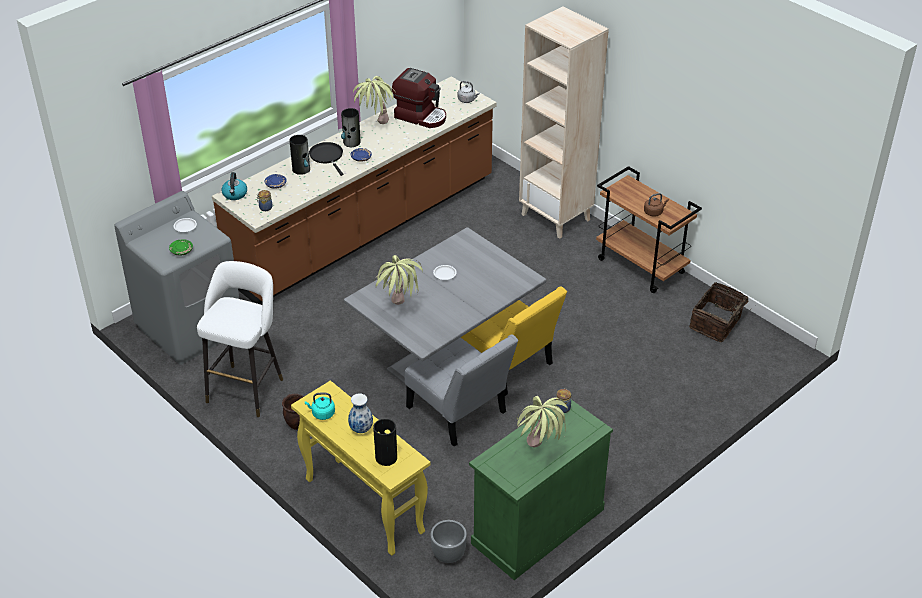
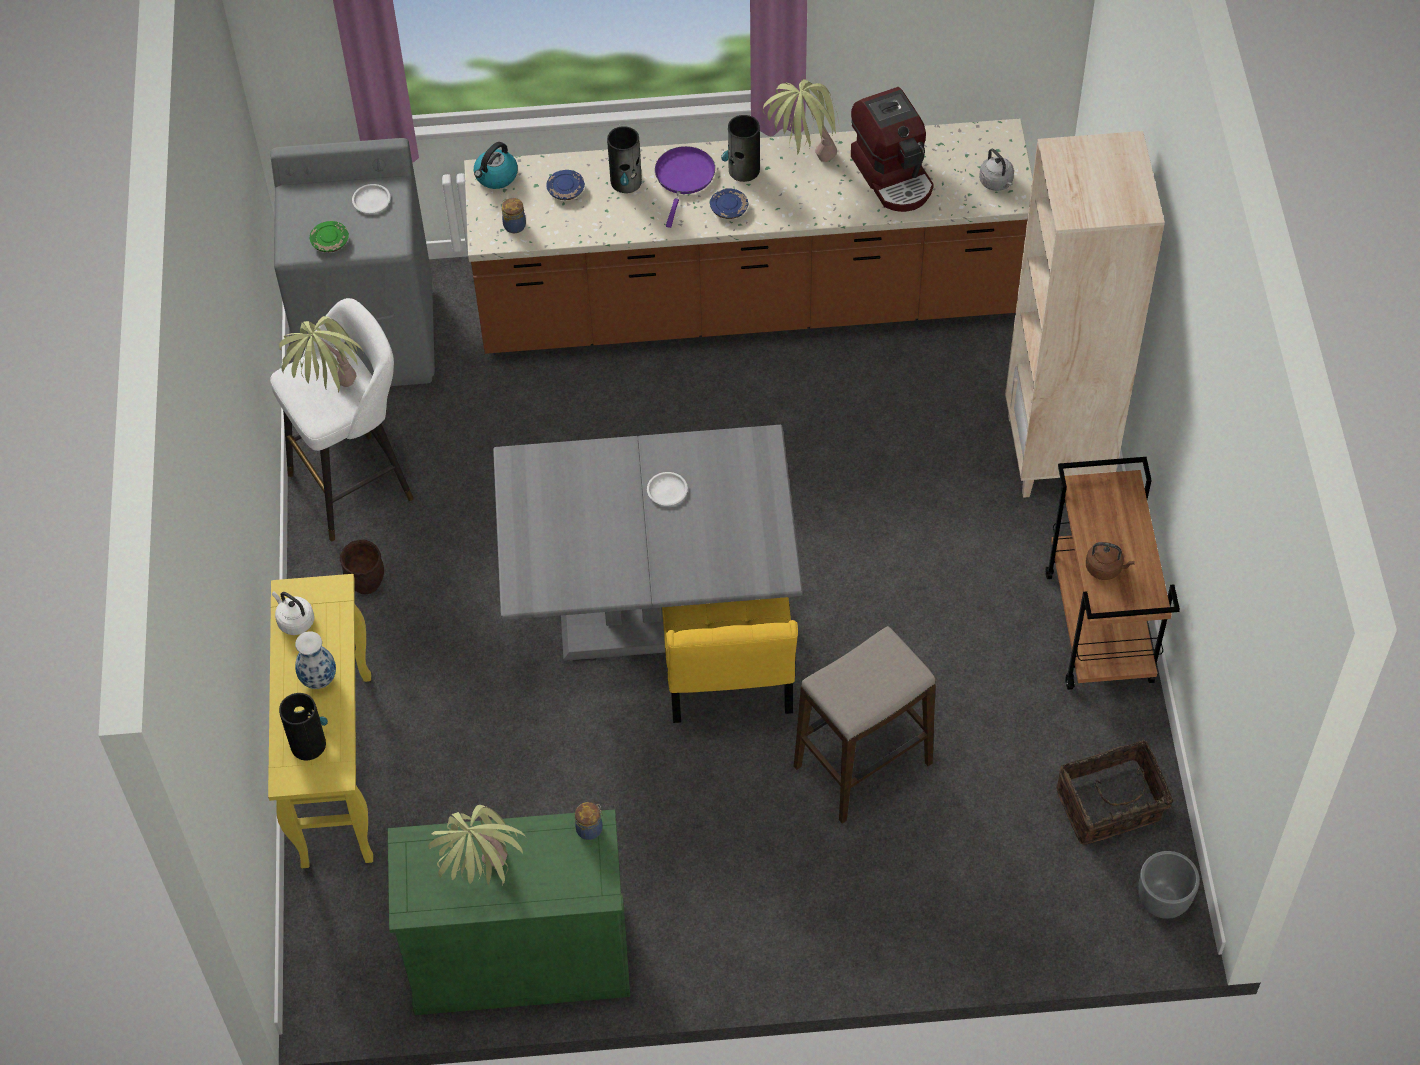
camera: 40 degrees right, 15 degrees up
(322, 414) = (294, 621): turquoise kettle -> white kettle
(327, 156) = (684, 178): black frying pan -> purple frying pan
(399, 312) = (543, 518): potted plant -> potted plant (331, 398)
(449, 554) = (372, 917): grey planter -> grey planter (1164, 900)
(459, 413) = (587, 710): grey chair -> none
(603, 365) = (863, 765): none -> stool

